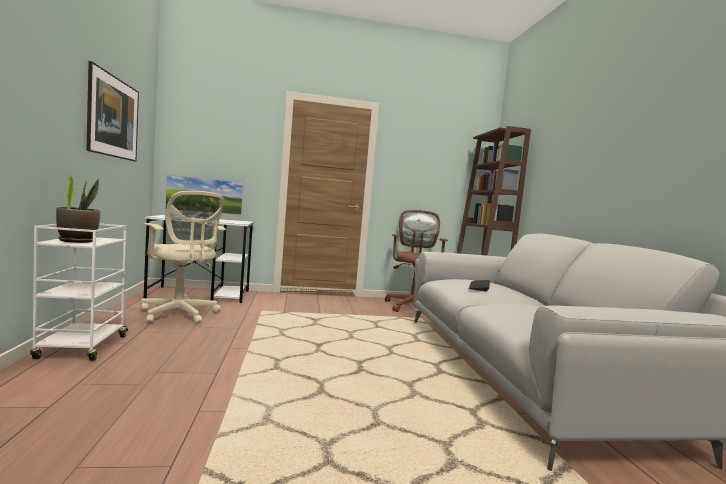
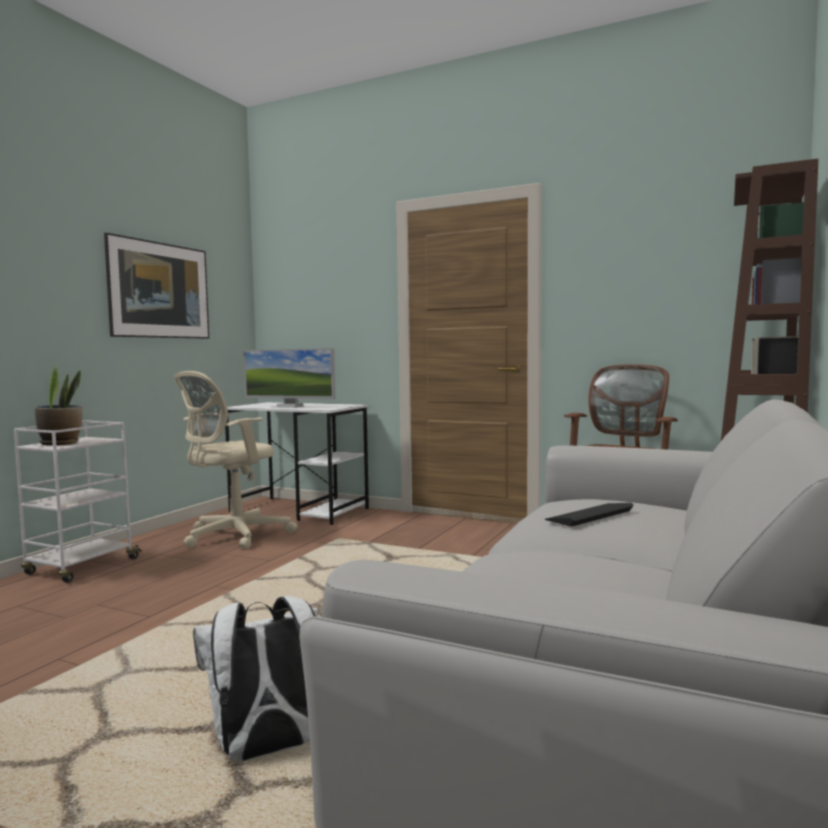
camera: 35 degrees right, 0 degrees up
(180, 315) = (232, 536): beige office chair -> beige office chair turned 60 degrees clockwise
(422, 425) = (266, 750): none -> white backpack

